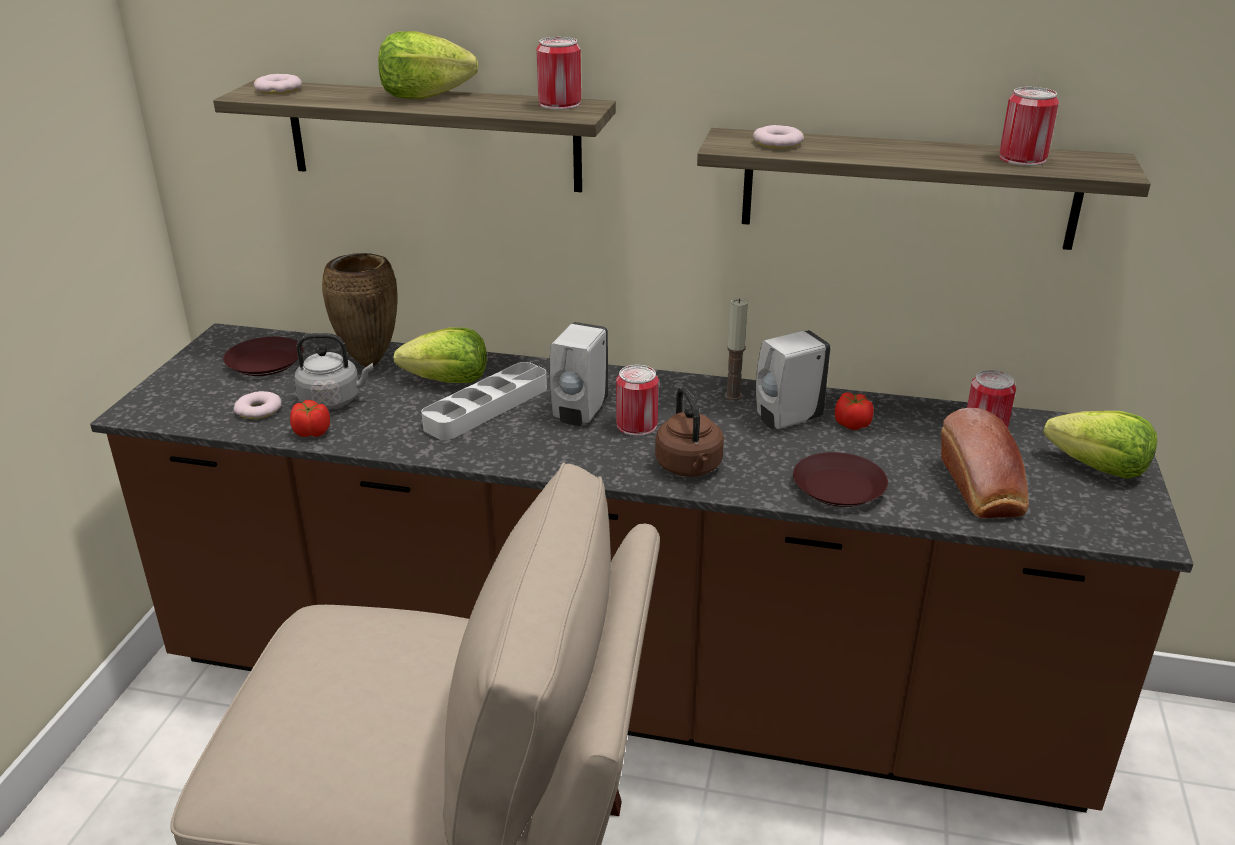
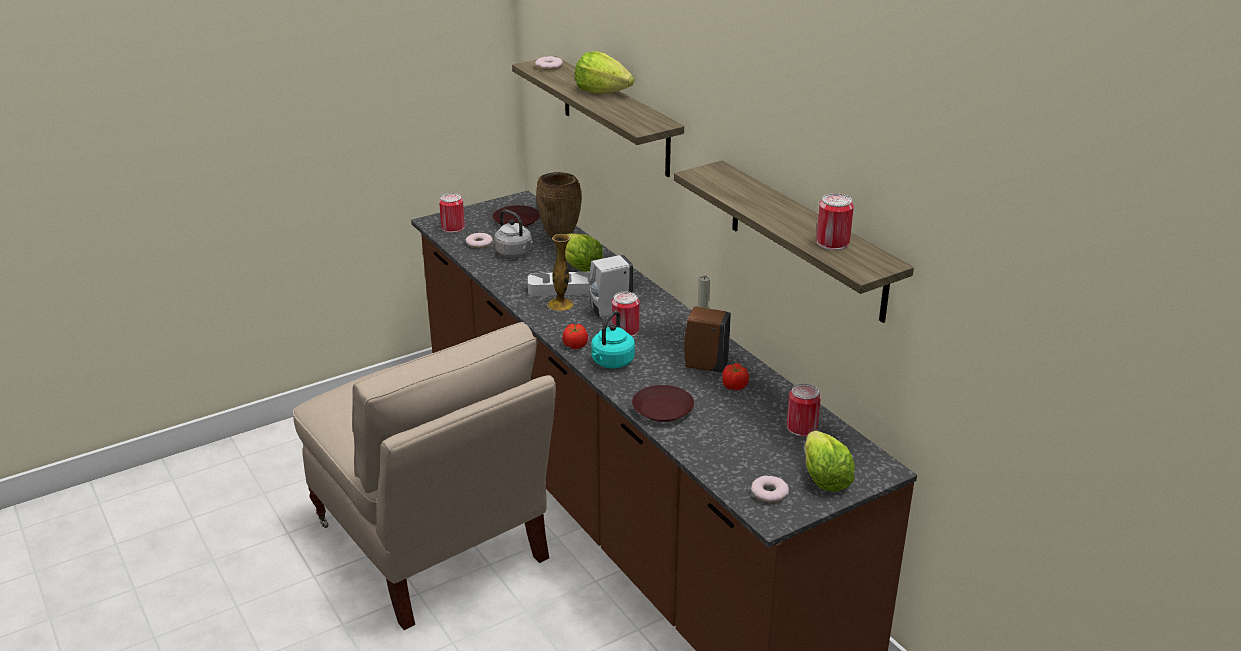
camera: 45 degrees right, 0 degrees up
(312, 432) = (483, 264): tomato -> tomato (575, 345)
(506, 433) = (560, 305): none -> vase
(559, 104) = (650, 118): can -> can (453, 227)
(690, 467) = (611, 362): brown kettle -> turquoise kettle
(777, 143) = (727, 182): donut -> donut (769, 492)
(786, 420) = (704, 366): white soap dispenser -> brown soap dispenser
(982, 489) = (734, 450): bread -> none

